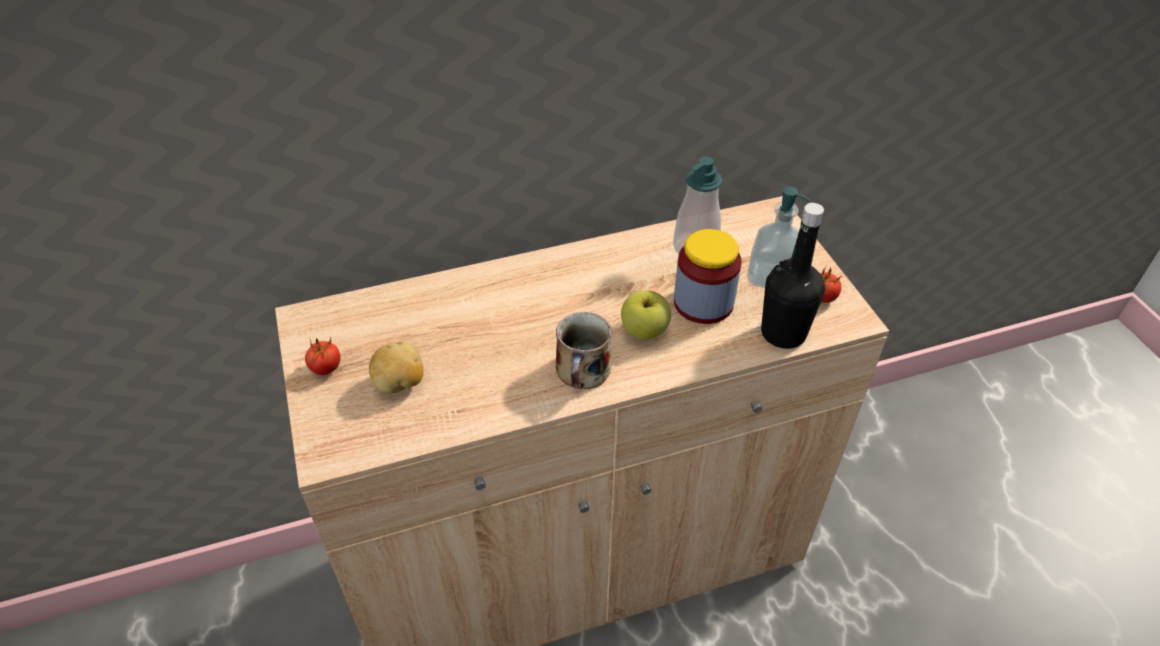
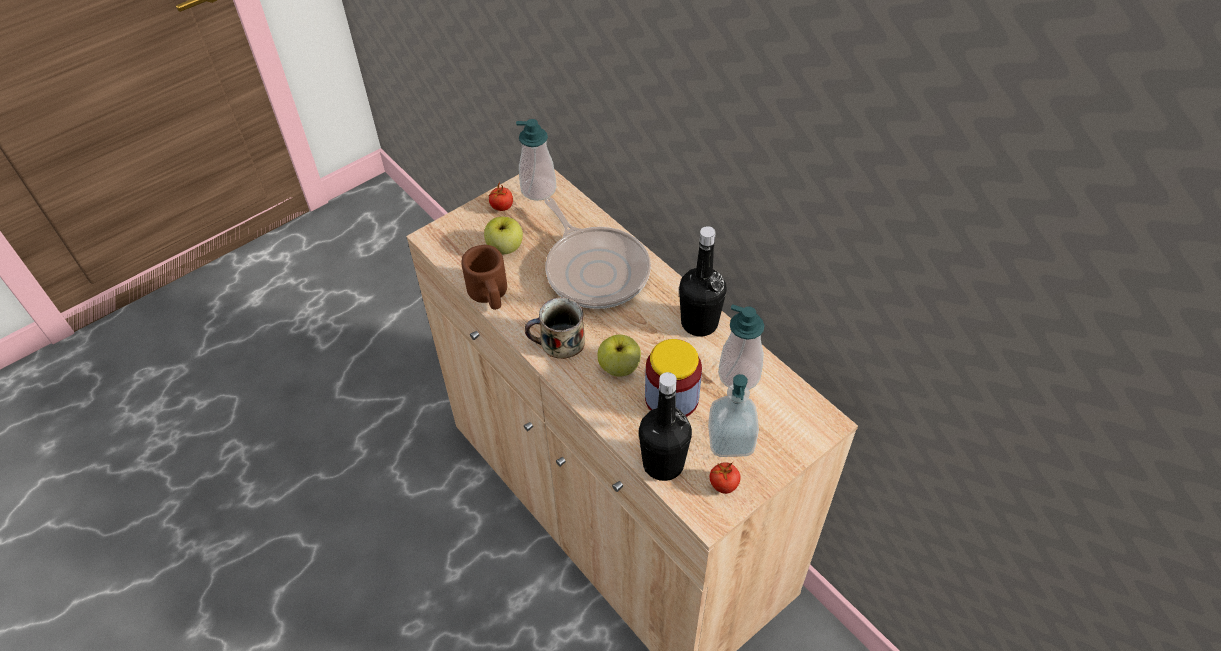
camera: 70 degrees right, 5 degrees up
(323, 325) = (538, 189): none -> soap dispenser
(400, 383) = (505, 248): potato -> apple
(468, 418) = (489, 293): none -> brown mug
(492, 311) = (595, 270): none -> frying pan
(615, 254) = (699, 323): none -> black bottle

